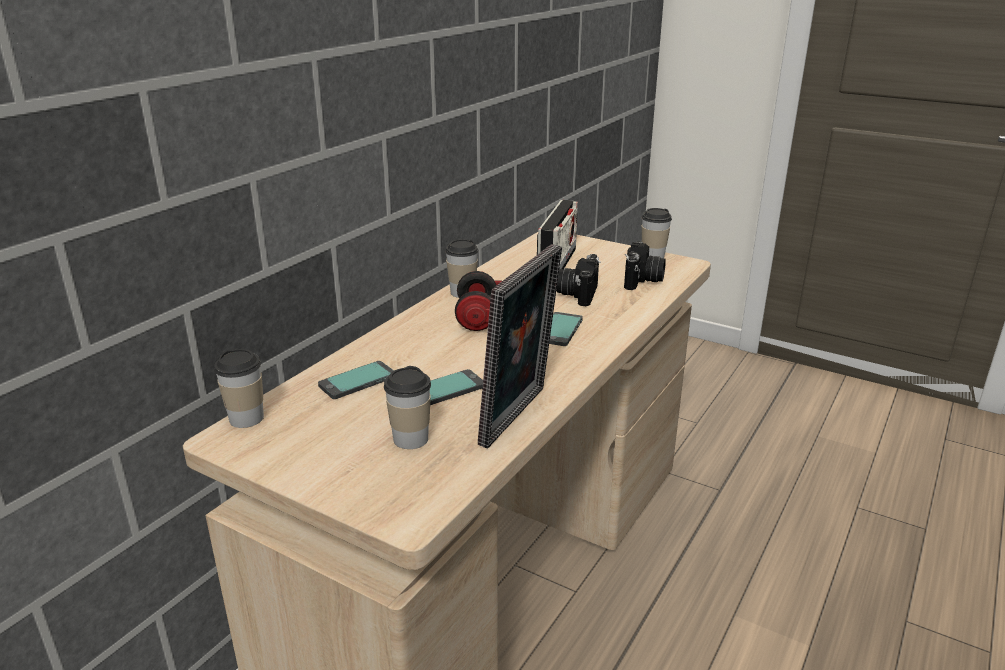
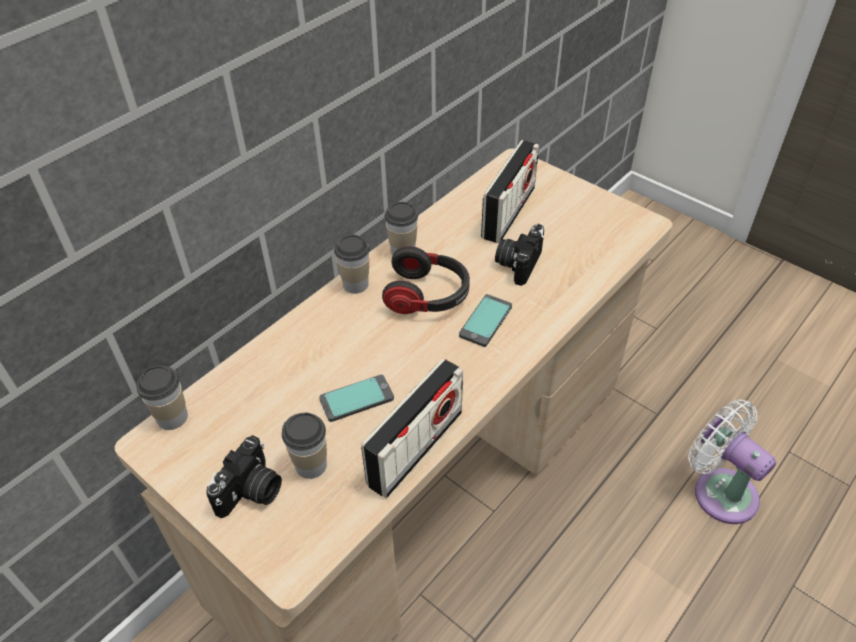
camera: 10 degrees right, 20 degrees up
(358, 381) = (278, 377): phone -> none
(519, 417) = (415, 448): picture frame -> radio
(643, 281) = (591, 248): camera -> camera (251, 492)
(653, 256) = (613, 208): cup -> cup (355, 284)
(803, 547) = (720, 490): none -> white fan

